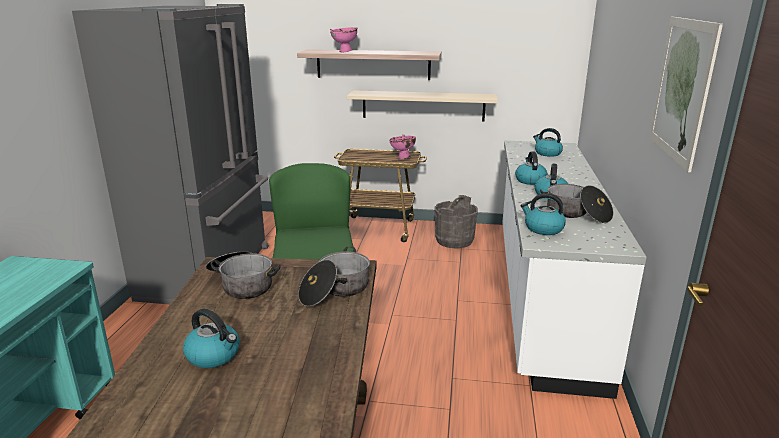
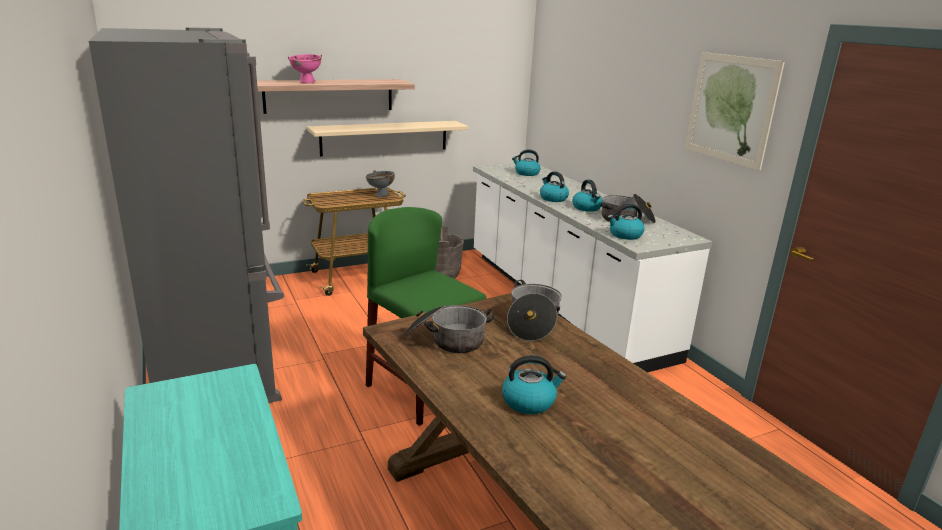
camera: 35 degrees left, 0 degrees up
(402, 158) = (380, 196): pink bowl -> grey bowl

